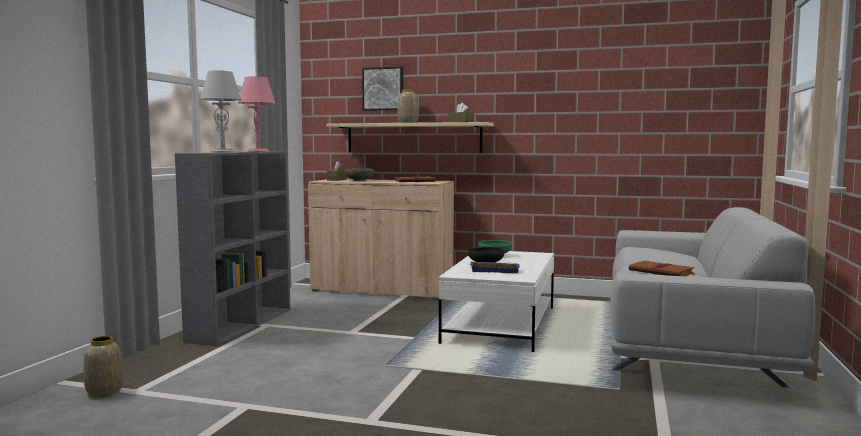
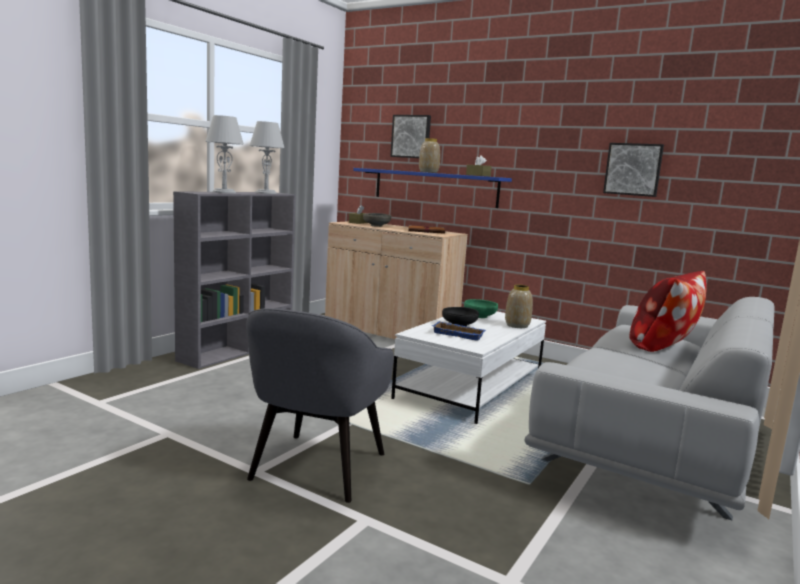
camera: 15 degrees right, 5 degrees up
(104, 392) = (73, 399): vase -> vase (516, 325)
(258, 151) = (266, 193): pink table lamp -> grey table lamp
(413, 138) = (435, 187): beige shelf -> blue shelf
(425, 408) = (317, 468): none -> grey armchair
(608, 106) = (633, 169): none -> picture
(662, 272) = (618, 364): brown book -> none
(675, 258) = (663, 346): none -> pillow

